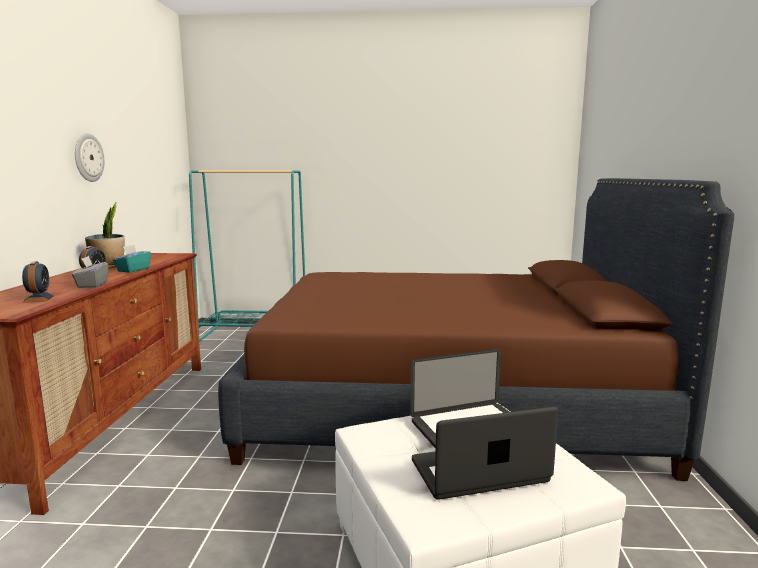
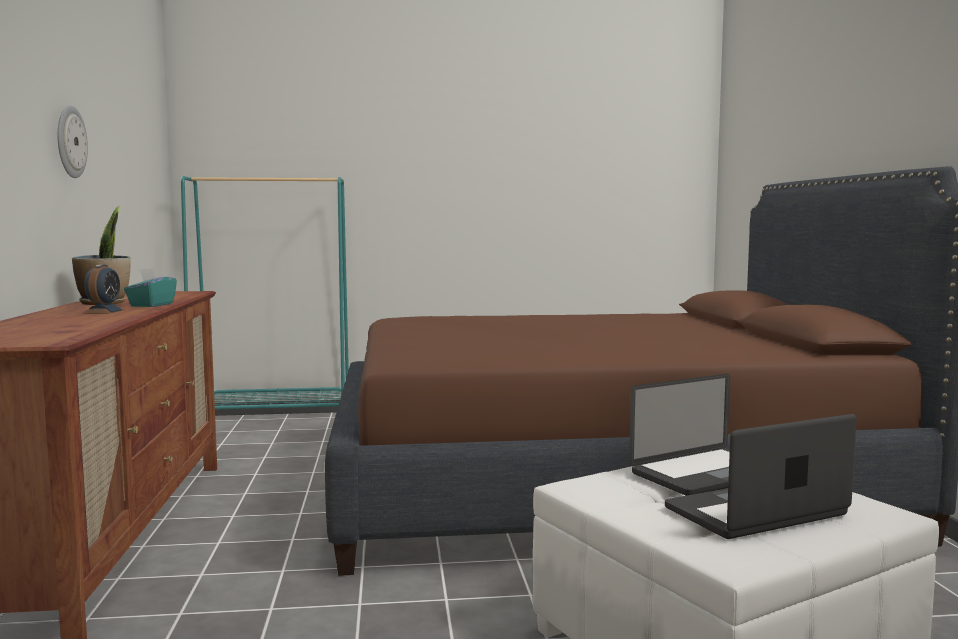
camera: 10 degrees left, 5 degrees down
(39, 299) = (61, 330): alarm clock -> none
(92, 285) = (117, 318): grey tissue box -> none

